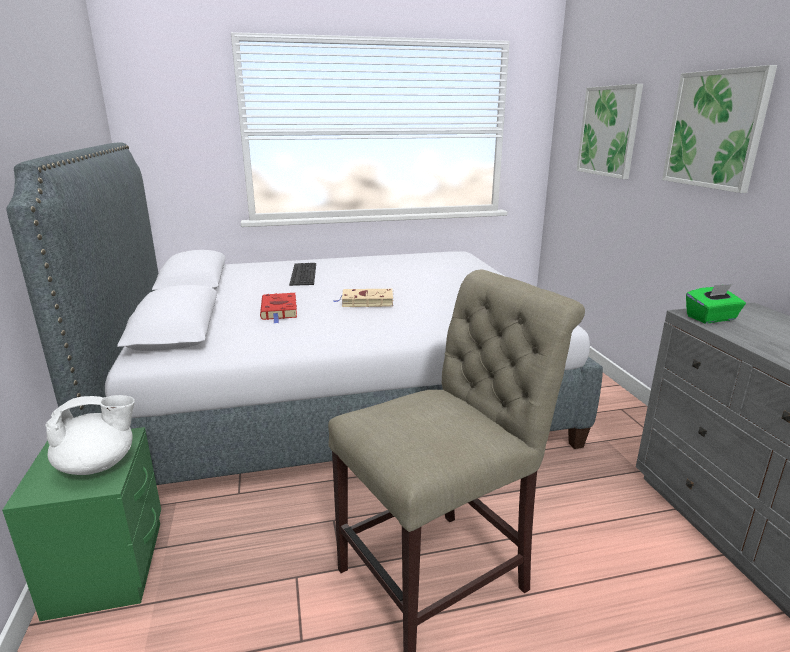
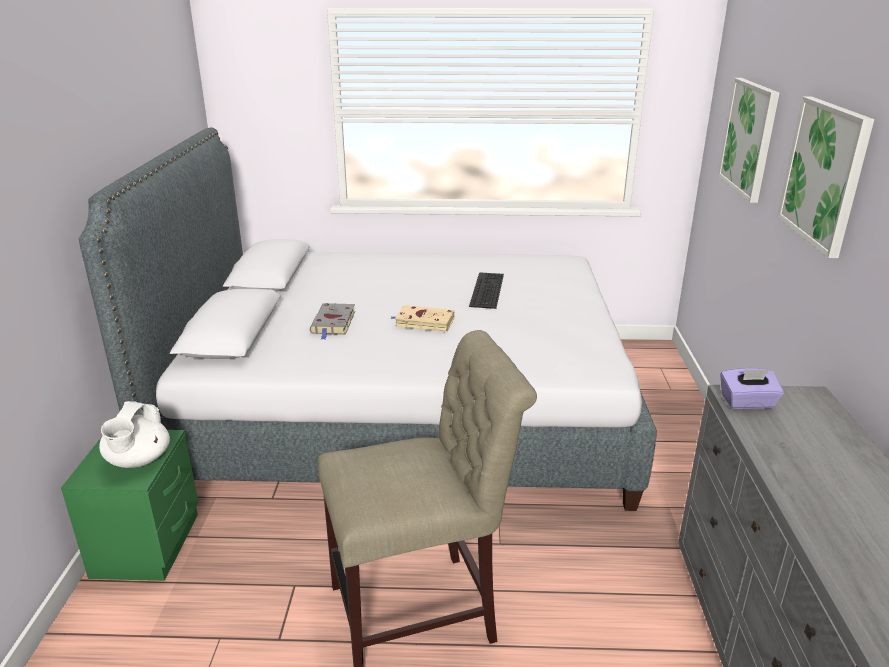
camera: 15 degrees right, 5 degrees up
(99, 465) = (138, 460): white teapot -> white teapot turned 105 degrees clockwise
(279, 310) = (333, 323): red book -> grey book
(302, 273) = (380, 274): keyboard -> keyboard (485, 289)
(711, 318) = (747, 402): green tissue box -> purple tissue box

